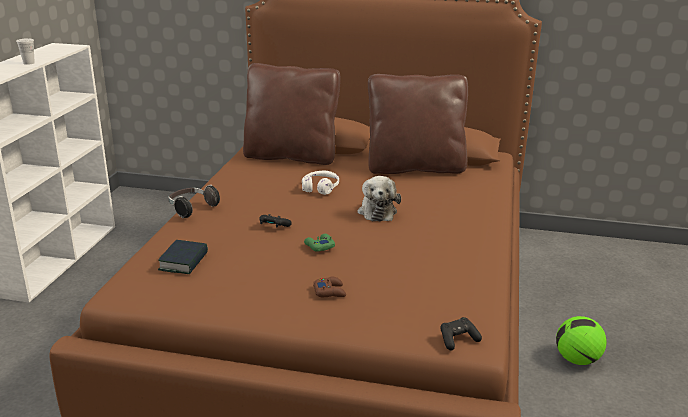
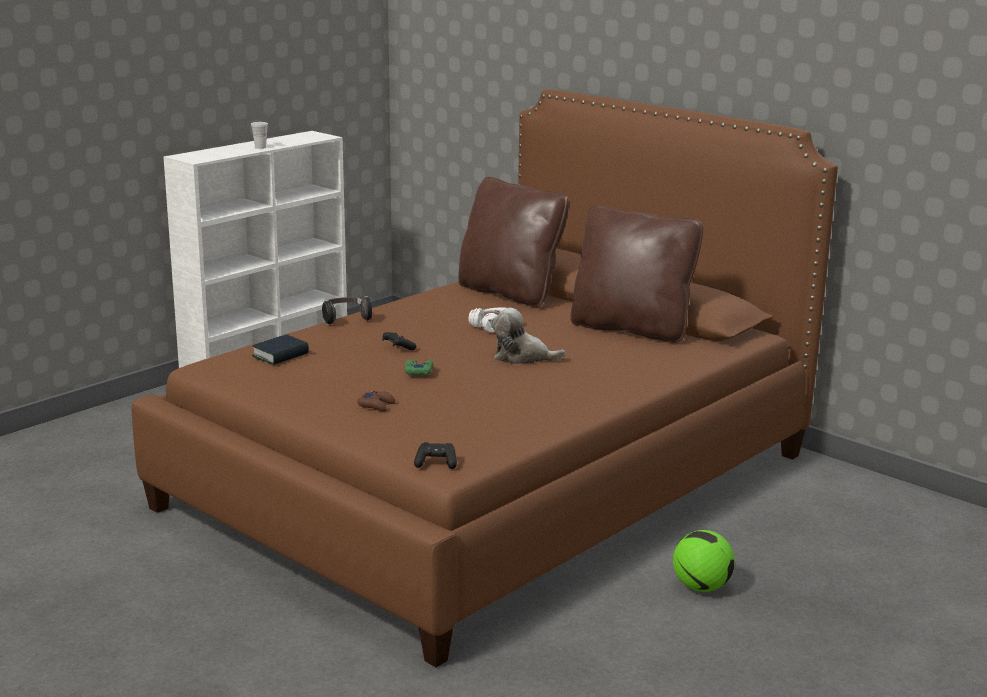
camera: 30 degrees right, 5 degrees down
(377, 211) = (522, 357): plush toy -> plush toy turned 75 degrees clockwise

